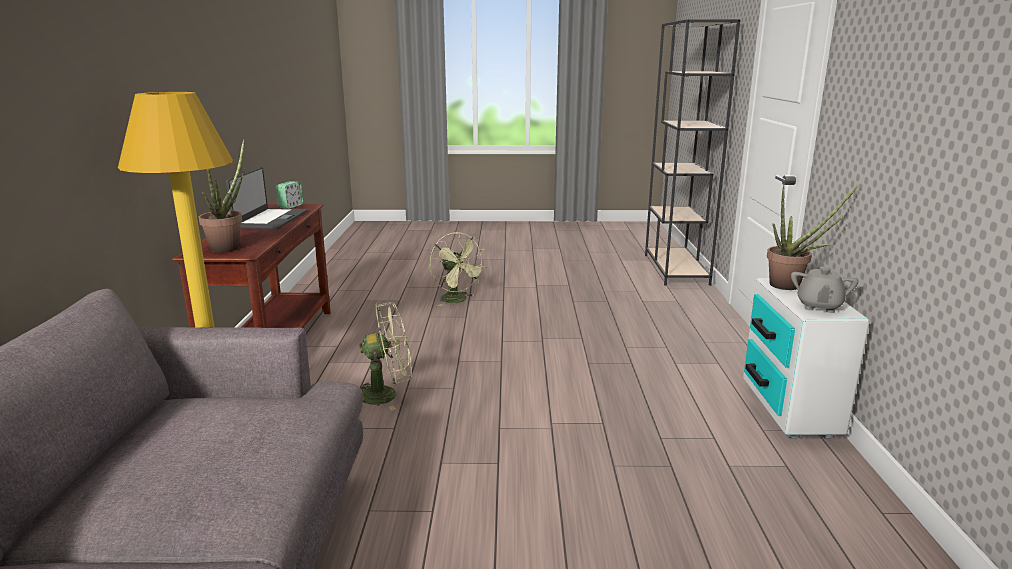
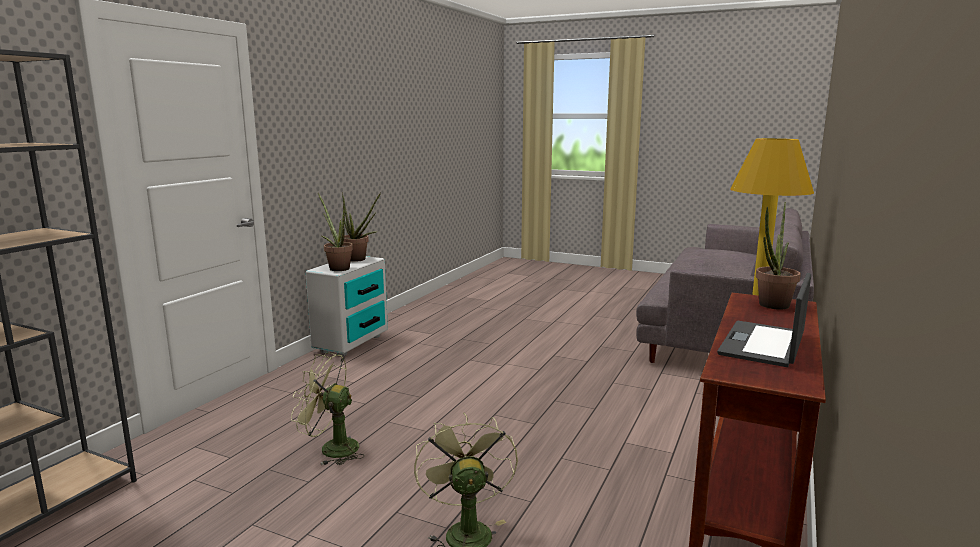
camera: 155 degrees left, 5 degrees down
(290, 206) = (756, 376): alarm clock -> none
(387, 394) = (613, 406): green fan -> green fan (331, 449)
(819, 306) = (359, 259): grey teapot -> potted plant

